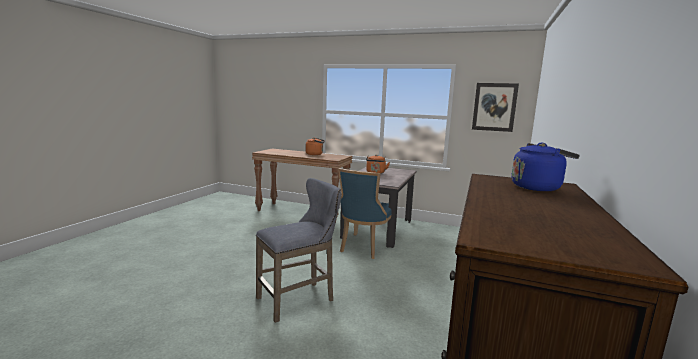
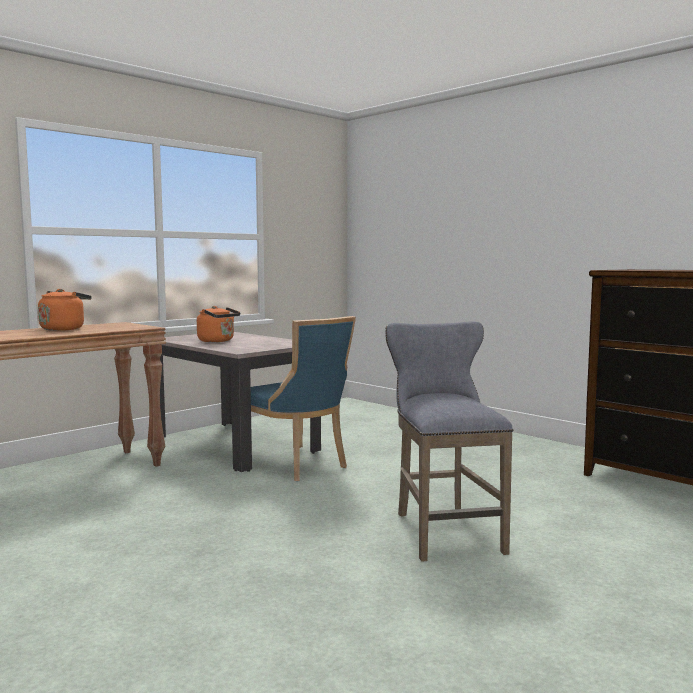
camera: 65 degrees left, 5 degrees down
(494, 107) = (310, 220): picture -> none
(537, 187) = (655, 269): blue kettle -> none

